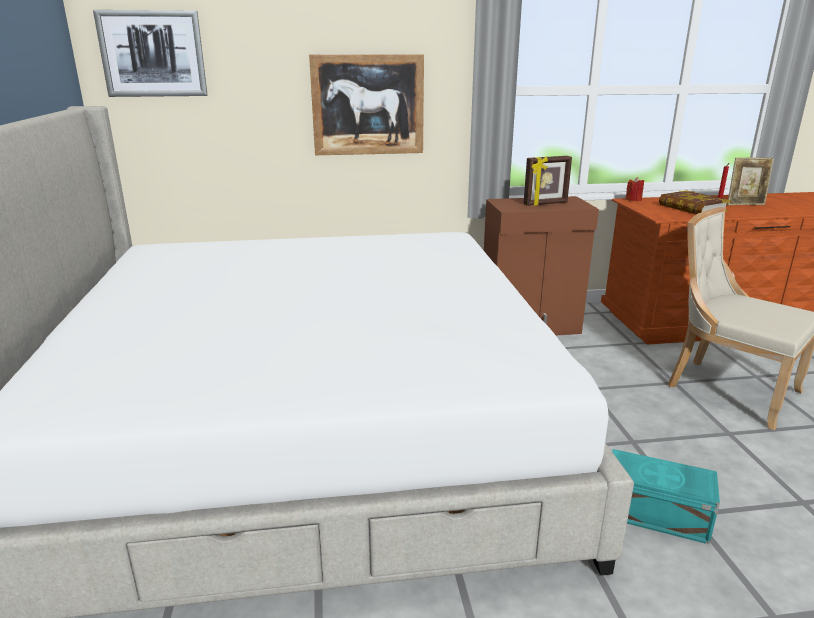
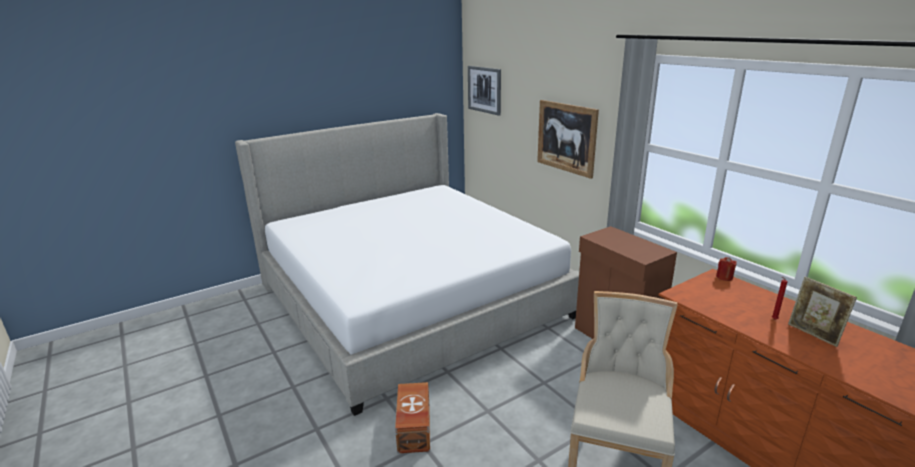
camera: 65 degrees right, 0 degrees up
(545, 204) = (628, 245): picture frame -> none
(656, 515) = (413, 429): turquoise storage box -> brown storage box
(692, 208) = (739, 306): book -> none

